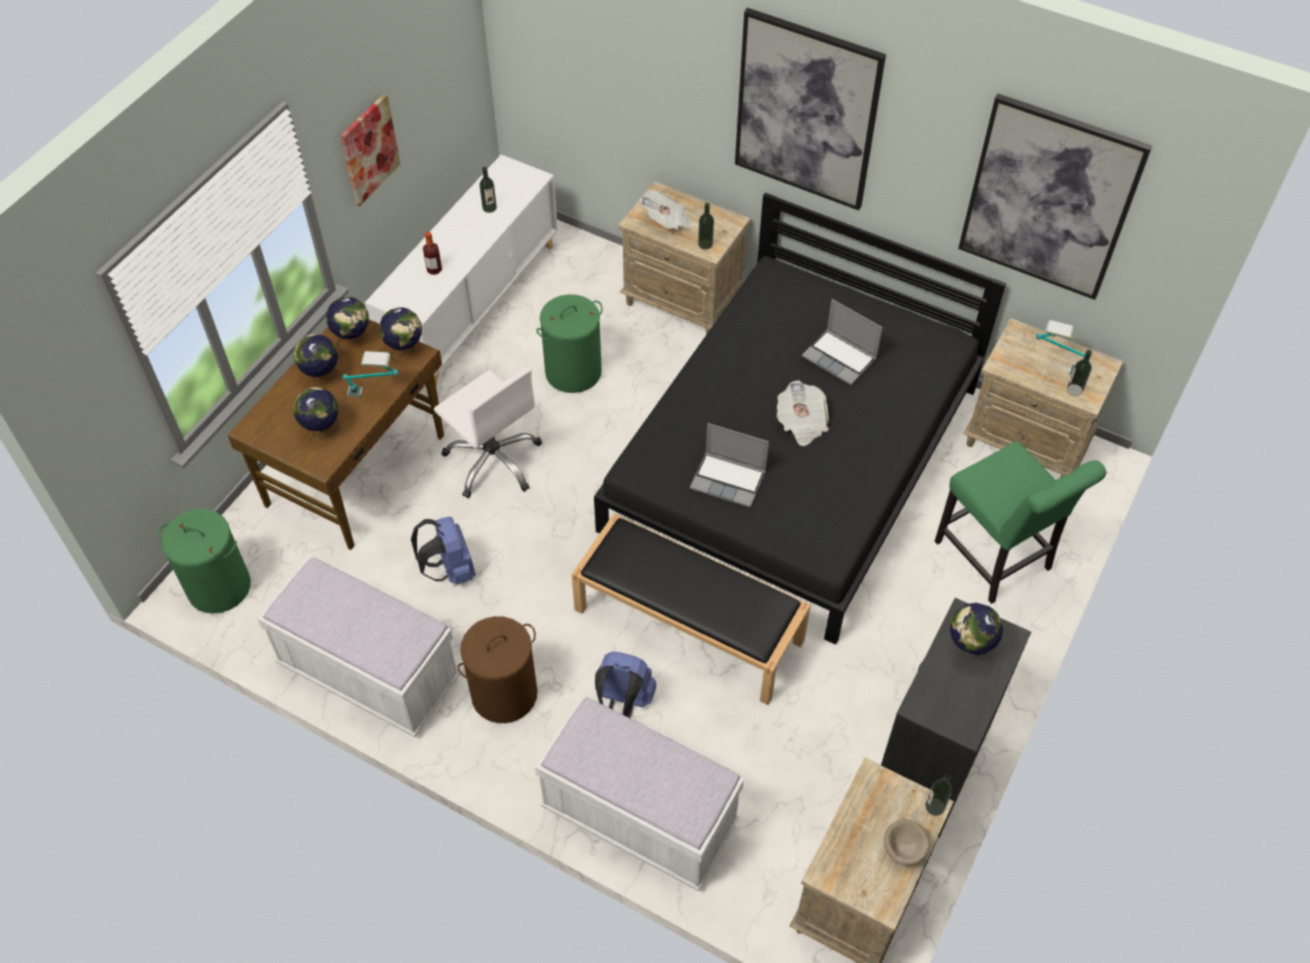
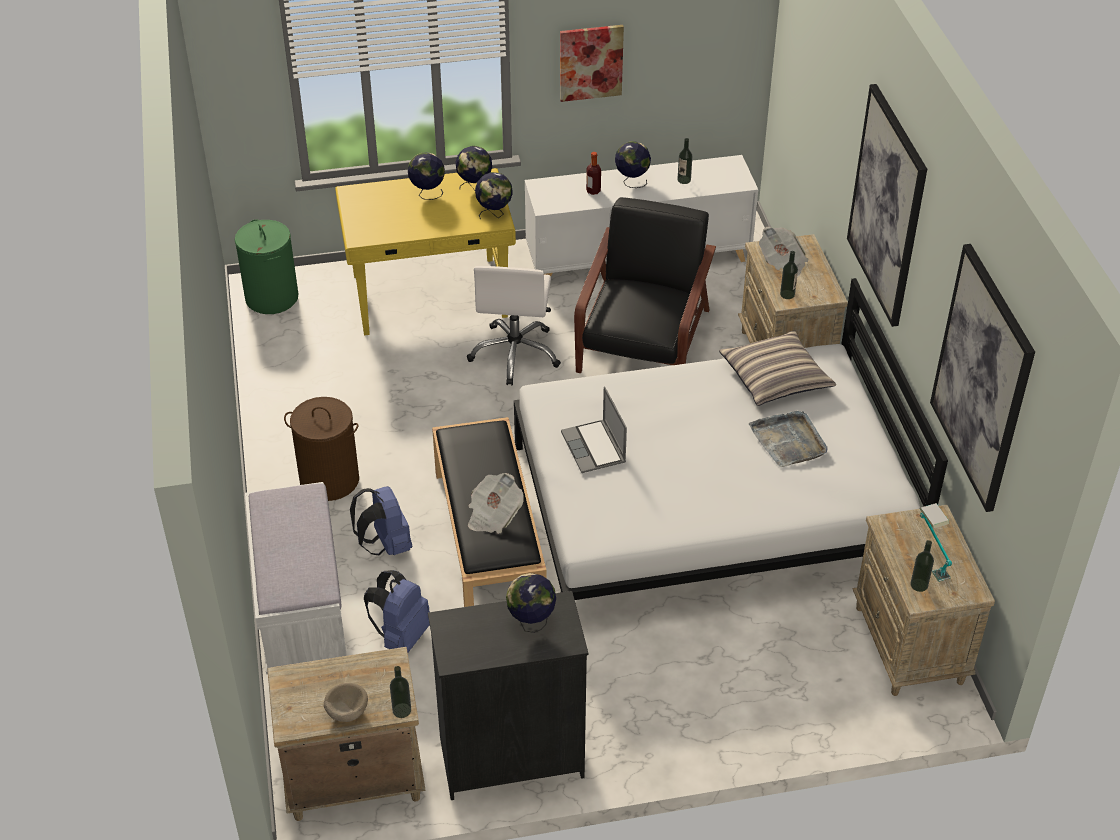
camera: 50 degrees right, 10 degrees down
(322, 430) = (385, 221): globe -> globe (631, 182)
(358, 470) = (431, 297): brown desk -> yellow desk
(370, 673) = (278, 406): white bench -> none
(375, 393) = (442, 224): table lamp -> none
(450, 569) = (400, 390): blue backpack -> blue backpack (401, 636)
(573, 371) = (643, 343): green laundry basket -> black armchair
(764, 317) = (775, 378): none -> pillow
(793, 459) = (711, 509): black bed -> white bed
(801, 423) = (697, 456): newspaper -> newspaper (493, 515)
(840, 358) = (789, 441): laptop -> grey tray
(996, 559) = (759, 692): green chair -> none

